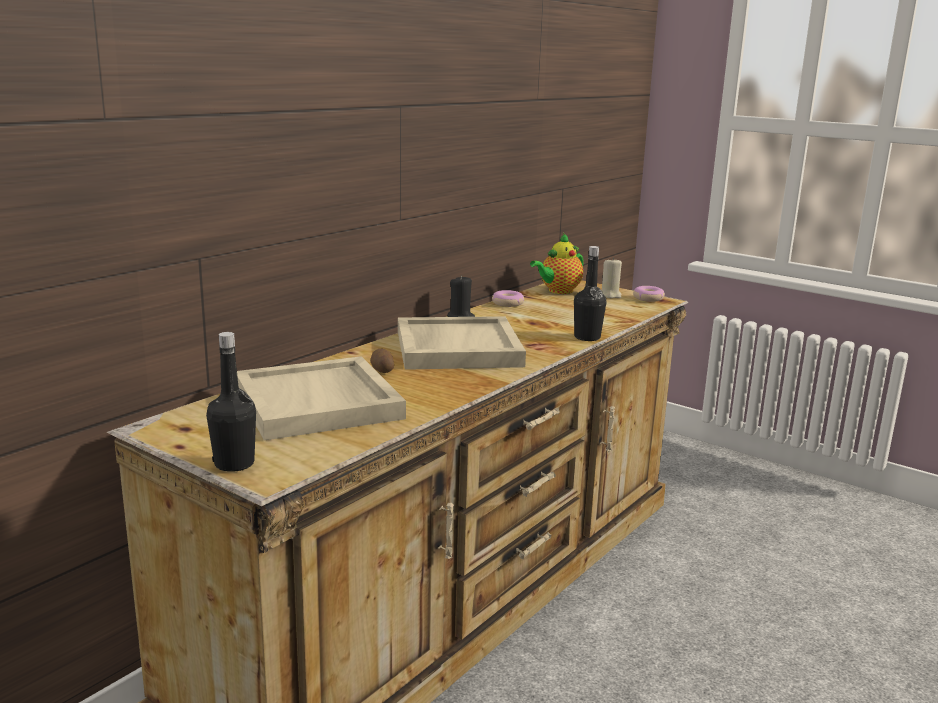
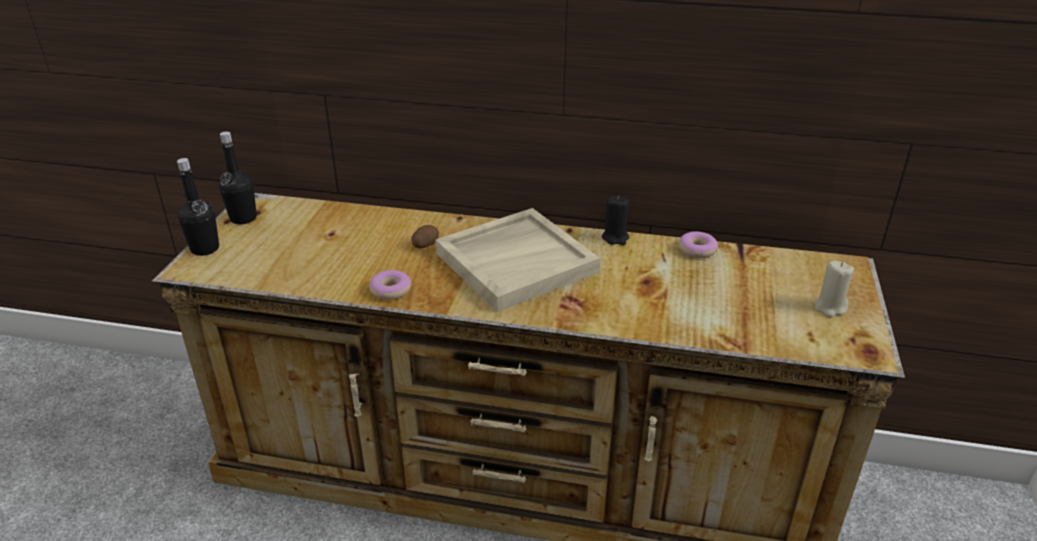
camera: 65 degrees right, 15 degrees up
(319, 403) = (330, 242): beige tray -> none
(558, 291) = (792, 268): teapot -> none
(587, 337) = (634, 327): black bottle -> black bottle (243, 218)
(648, 298) = (860, 339): donut -> donut (391, 290)

